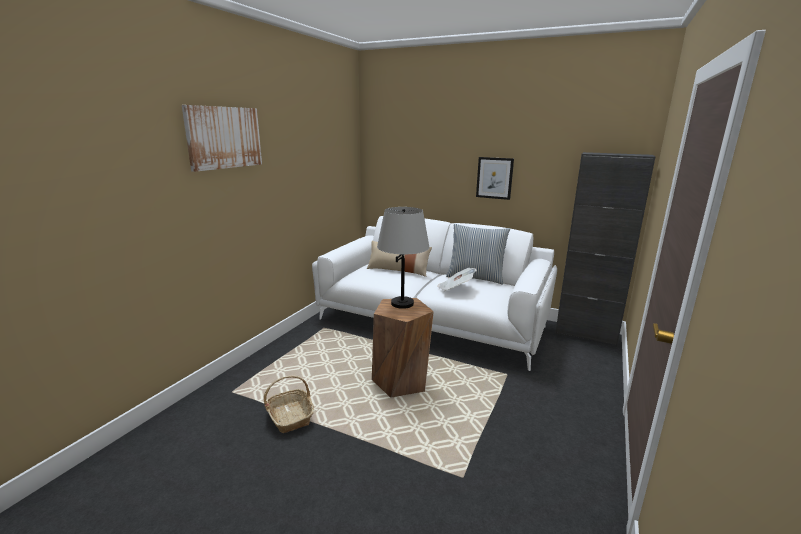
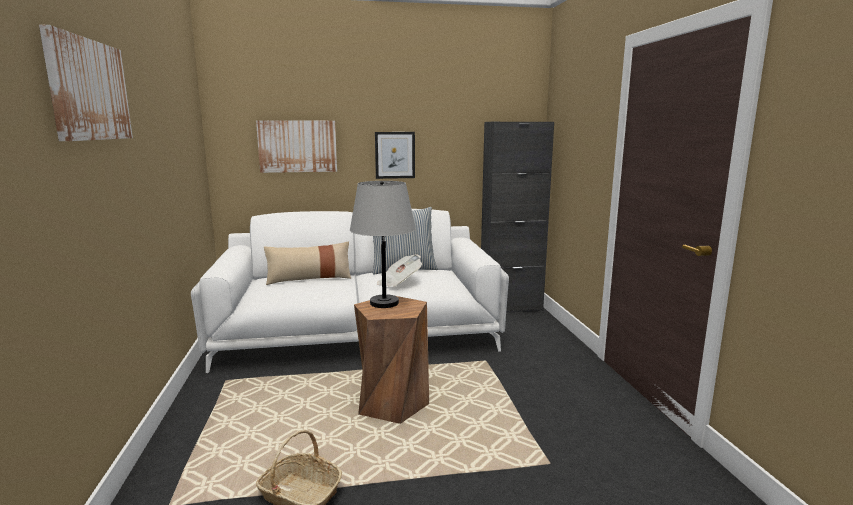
camera: 35 degrees left, 5 degrees down
(419, 165) = (297, 146): none -> picture

